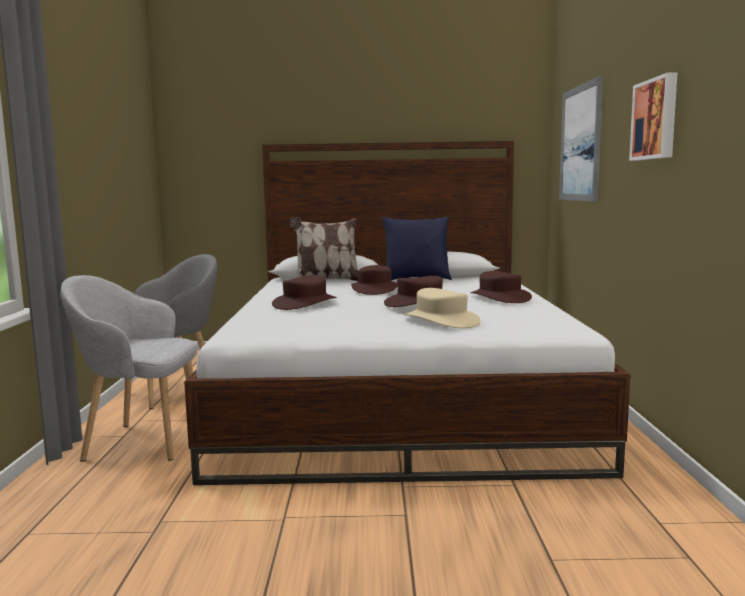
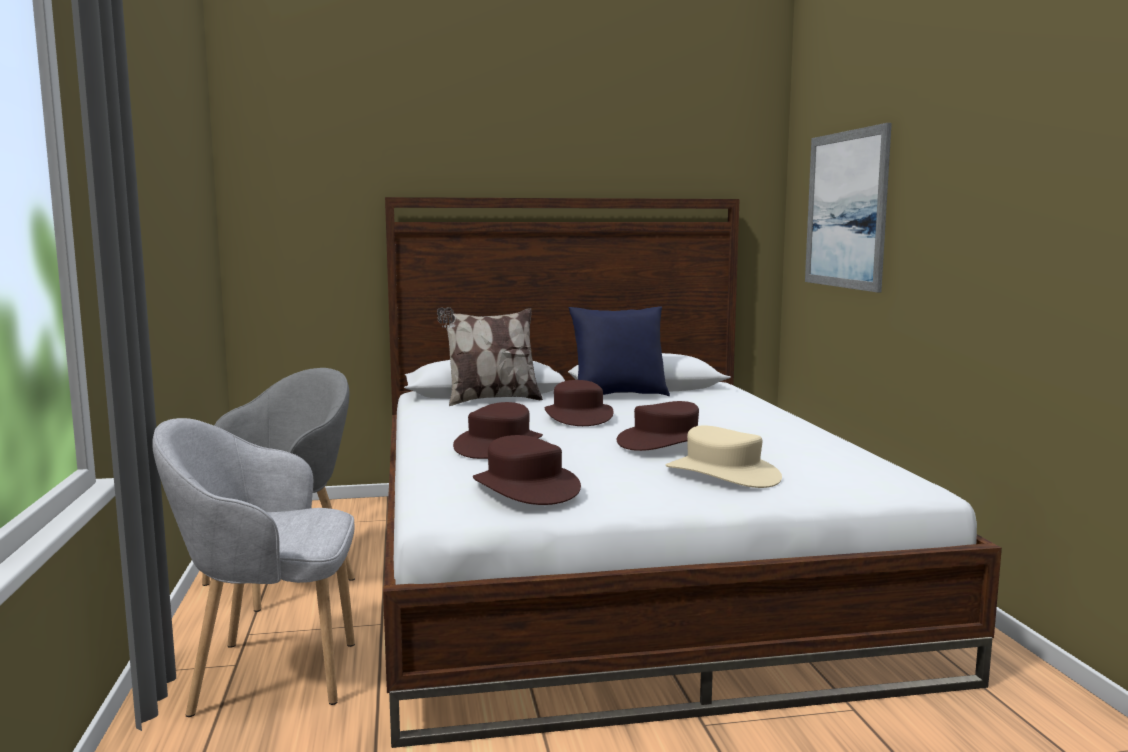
camera: 10 degrees left, 0 degrees up
(499, 298) = (764, 428): brown hat -> brown hat (525, 487)
(656, 119) = (998, 194): picture -> none

